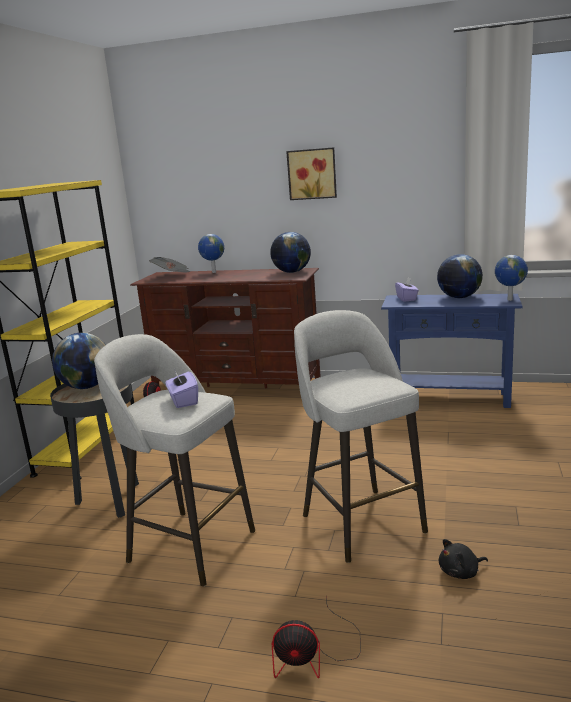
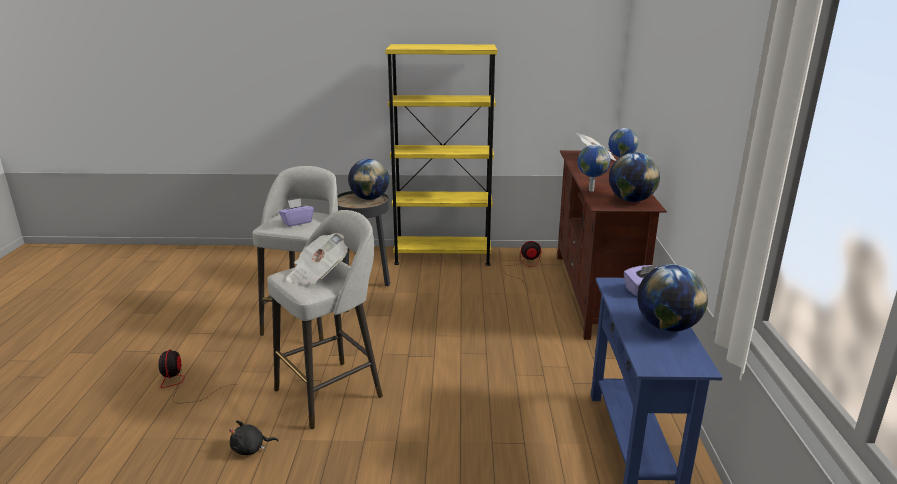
camera: 75 degrees right, 5 degrees up
(312, 174) = (686, 92): picture -> none
(356, 382) = (317, 274): none -> newspaper
(461, 572) = (251, 449): black plush toy -> black plush toy turned 75 degrees counterclockwise
(509, 300) = (670, 366): globe -> globe (590, 190)

